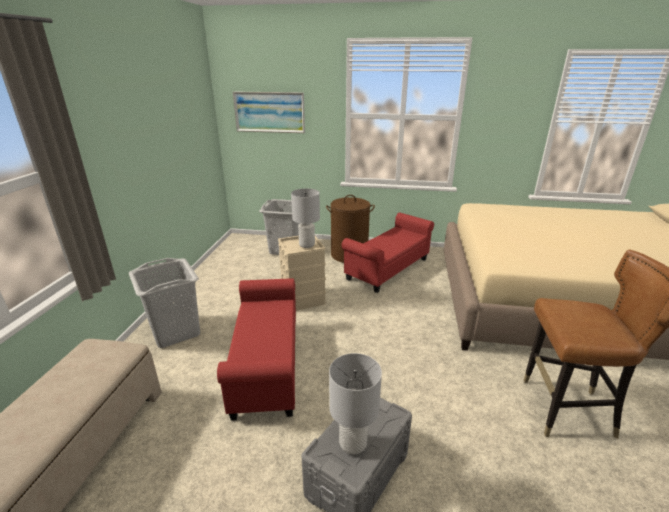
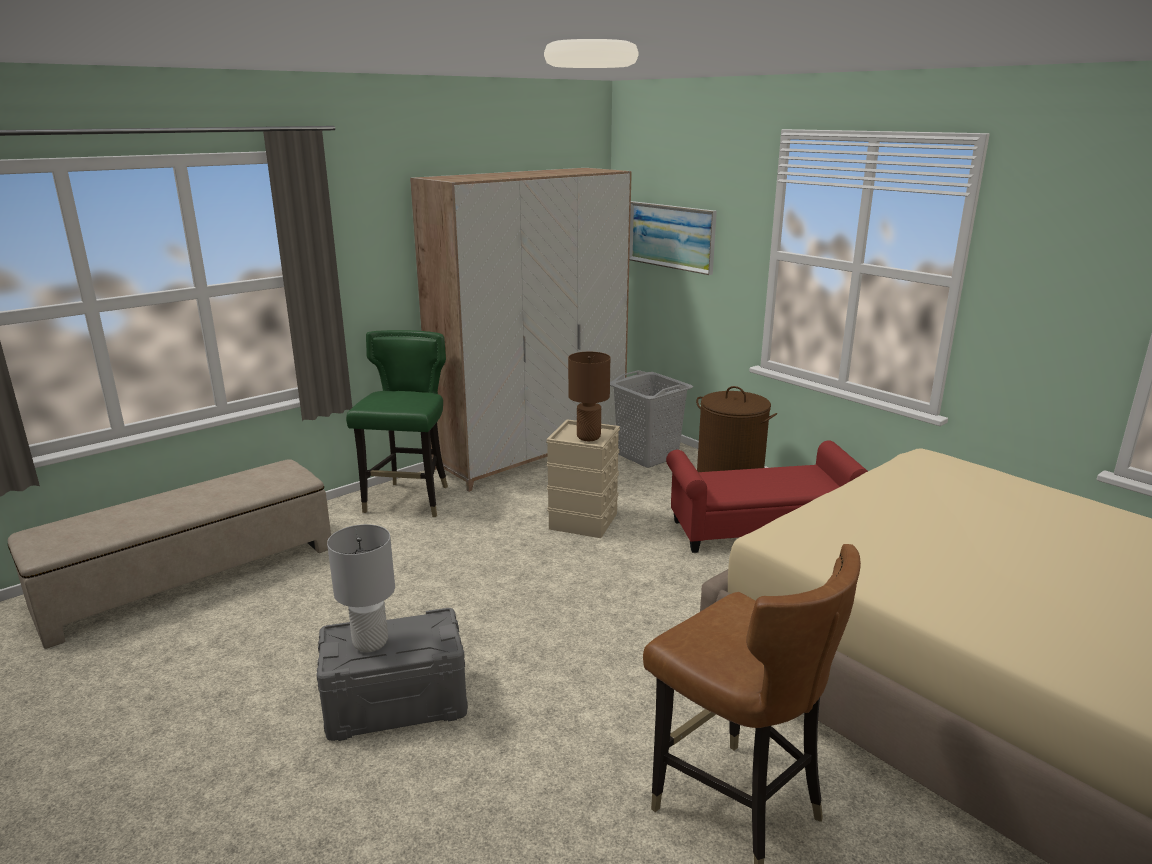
camera: 40 degrees right, 5 degrees down
(176, 331) = (409, 501): grey laundry basket -> green chair
(218, 269) = (532, 452): none -> white wardrobe
(266, 366) = (446, 571): red ottoman -> none
(307, 246) = (589, 438): grey table lamp -> brown table lamp

